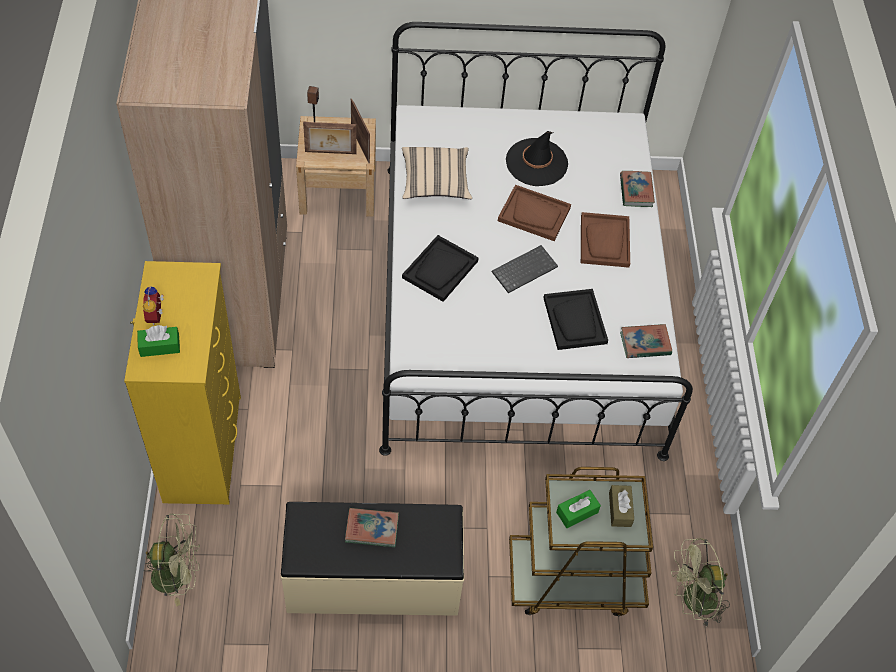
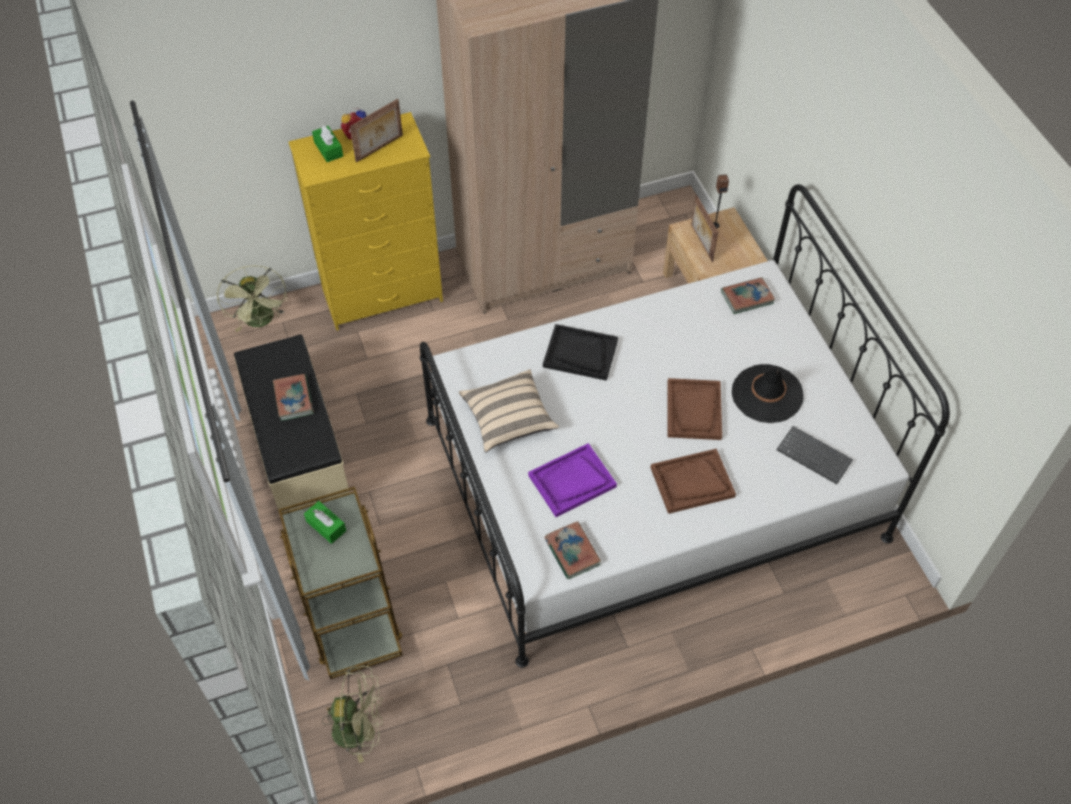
camera: 75 degrees right, 0 degrees up
(361, 145) = (725, 261): picture frame -> picture frame (380, 149)
(435, 182) = (688, 318): beige pillow -> beige pillow (508, 418)
(524, 269) = (617, 421): keyboard -> keyboard (815, 455)
(575, 321) = (572, 481): black tray -> purple tray
(620, 509) = (341, 561): brown tissue box -> none
(636, 191) = (782, 495): book -> book (747, 298)
(692, 601) = (359, 729): green fan -> green fan turned 120 degrees clockwise

